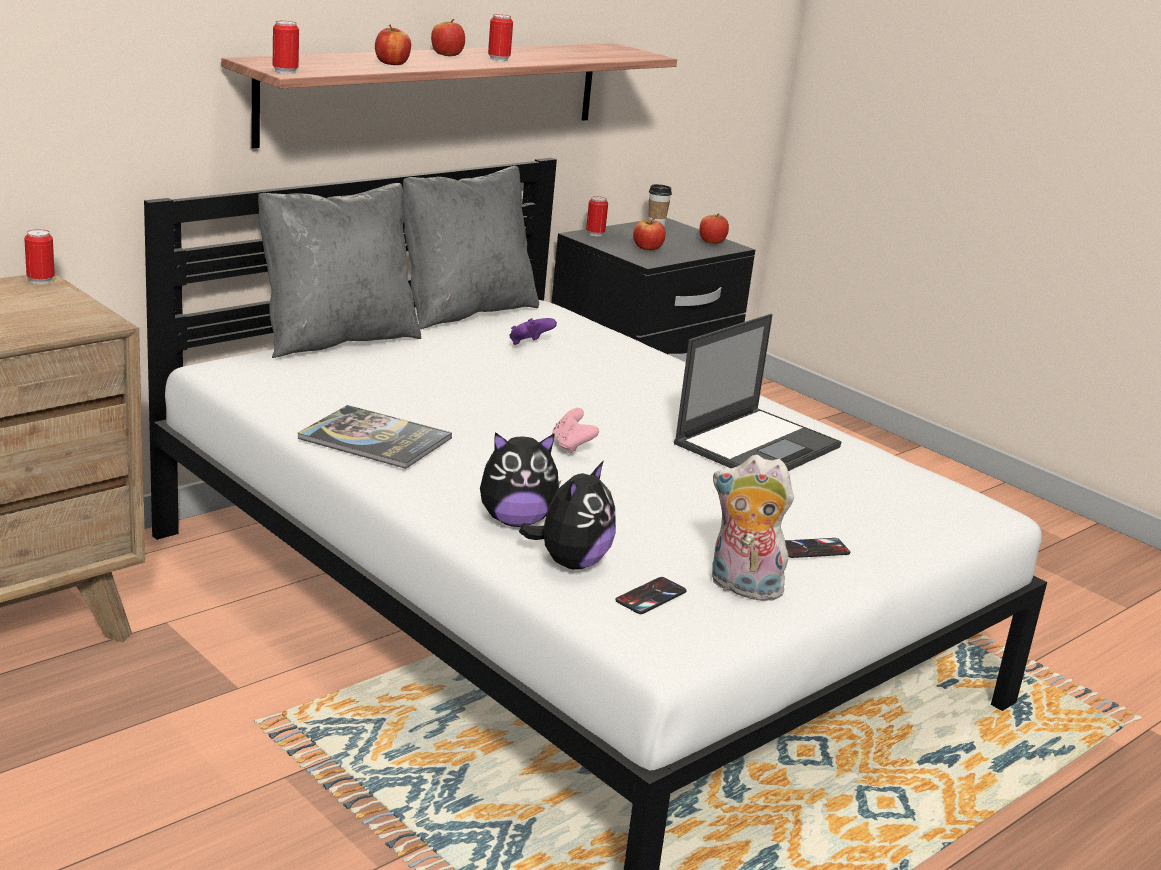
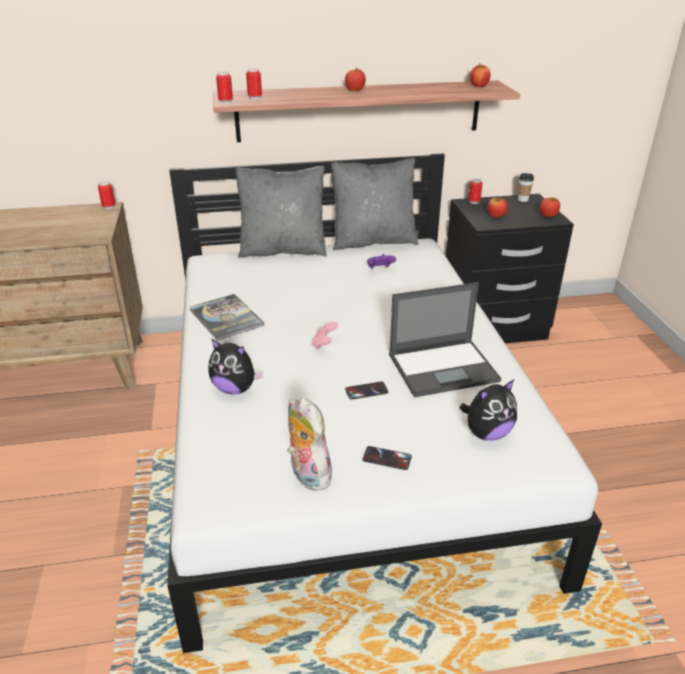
camera: 35 degrees right, 10 degrees up
(392, 63) = (304, 96): apple -> apple (479, 85)
(499, 59) = (382, 93): can -> can (255, 98)
(571, 563) = (228, 426): plush toy -> plush toy (486, 433)
(650, 596) = (244, 464): phone -> phone (366, 391)

